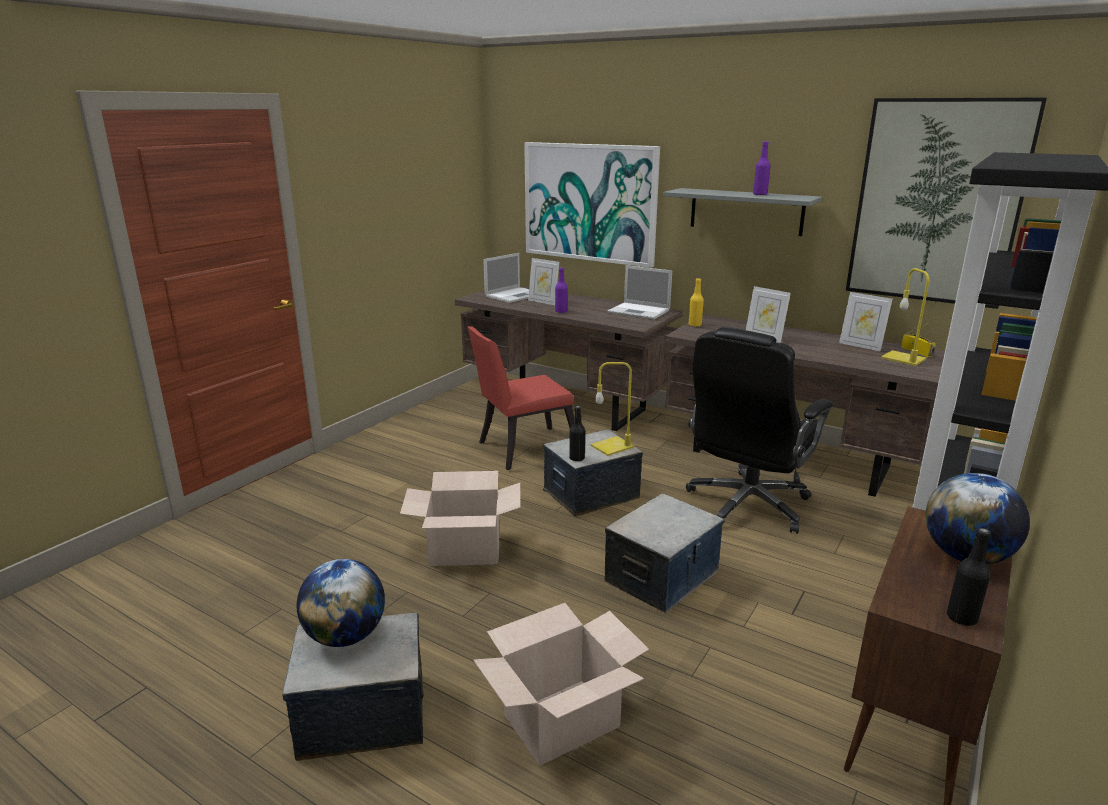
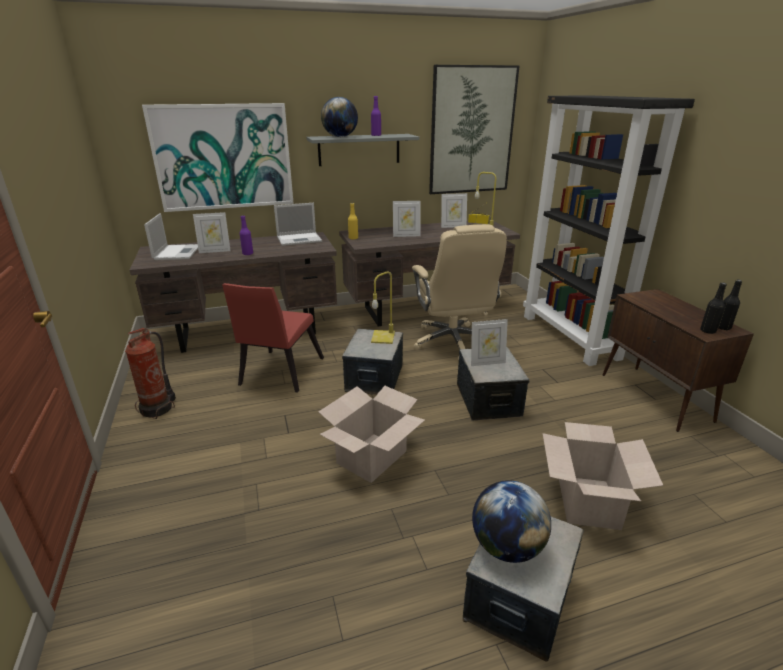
camera: 50 degrees left, 5 degrees up
(406, 432) = (158, 408): none -> fire extinguisher
(577, 458) = (380, 354): black bottle -> black bottle (707, 331)
(660, 518) = (487, 362): none -> picture frame
(747, 505) = (452, 342): black office chair -> beige office chair
(966, 556) = (672, 304): globe -> globe (340, 137)

